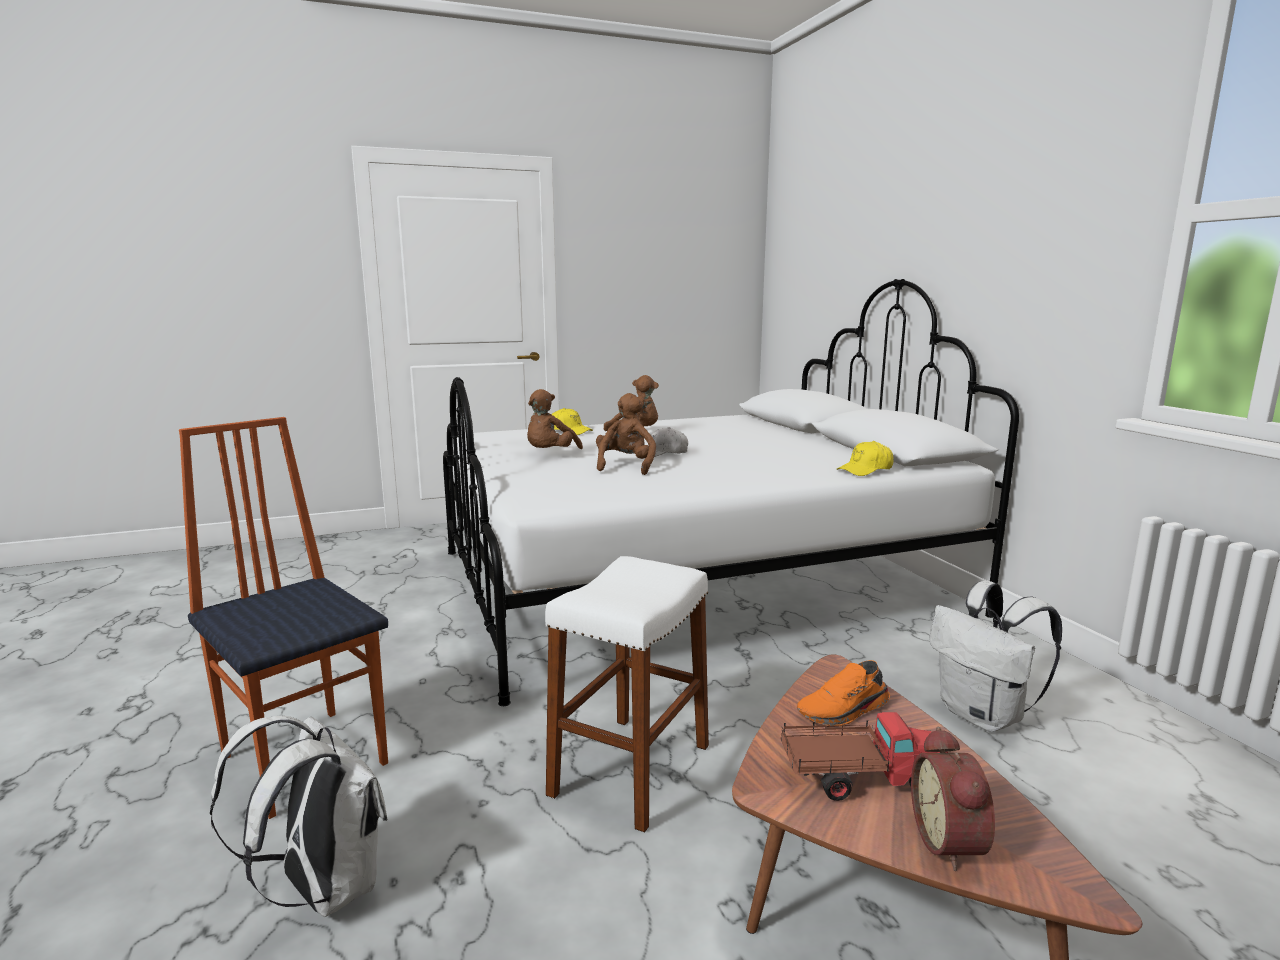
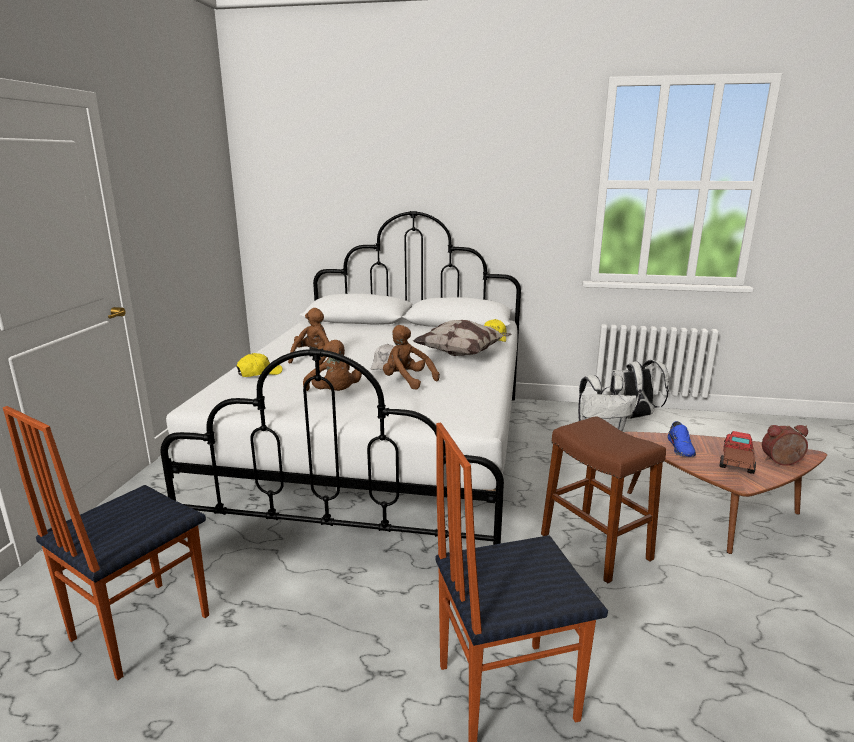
camera: 60 degrees left, 5 degrees up
(322, 888) = (668, 698): white backpack -> white backpack (634, 416)
(337, 581) = (138, 627): none -> chair
(631, 770) = (595, 546): white stool -> brown stool
(762, 469) = (463, 354): none -> pillow
(844, 711) = (681, 448): orange shoe -> blue shoe
(951, 842) = (782, 462): alarm clock -> alarm clock turned 150 degrees clockwise

